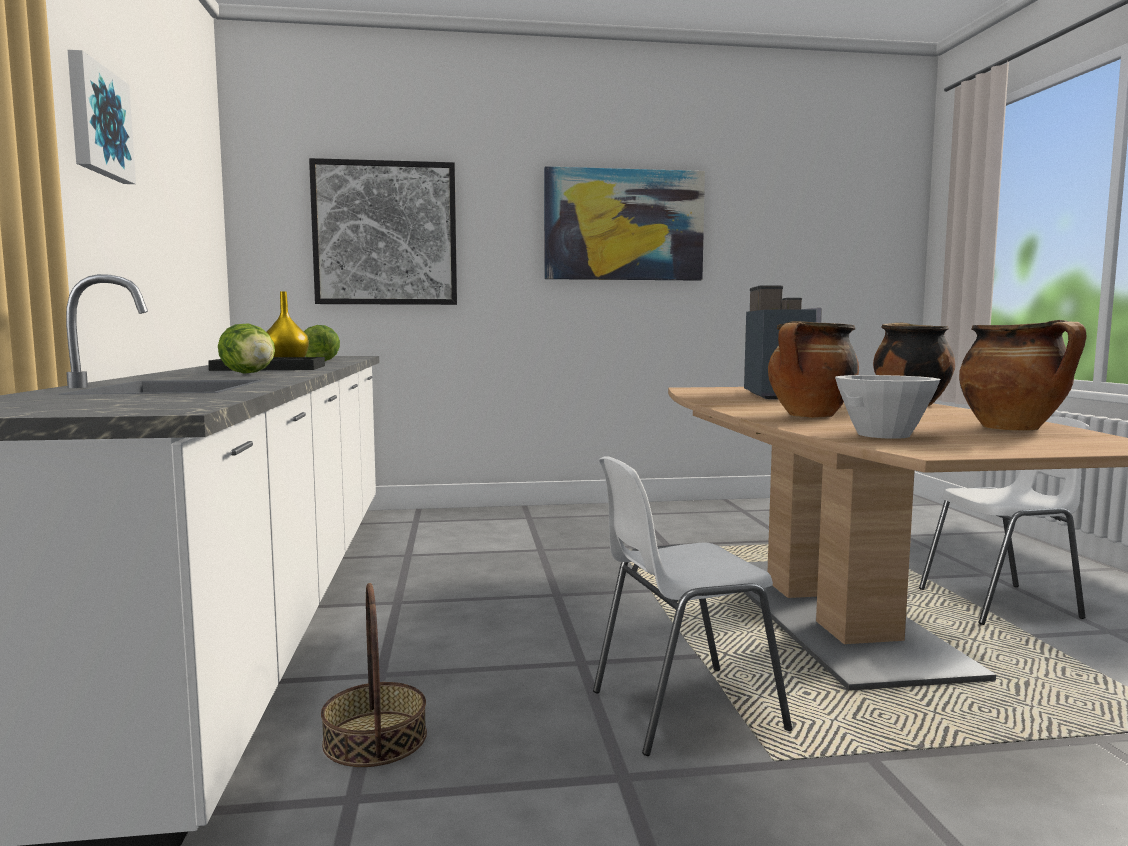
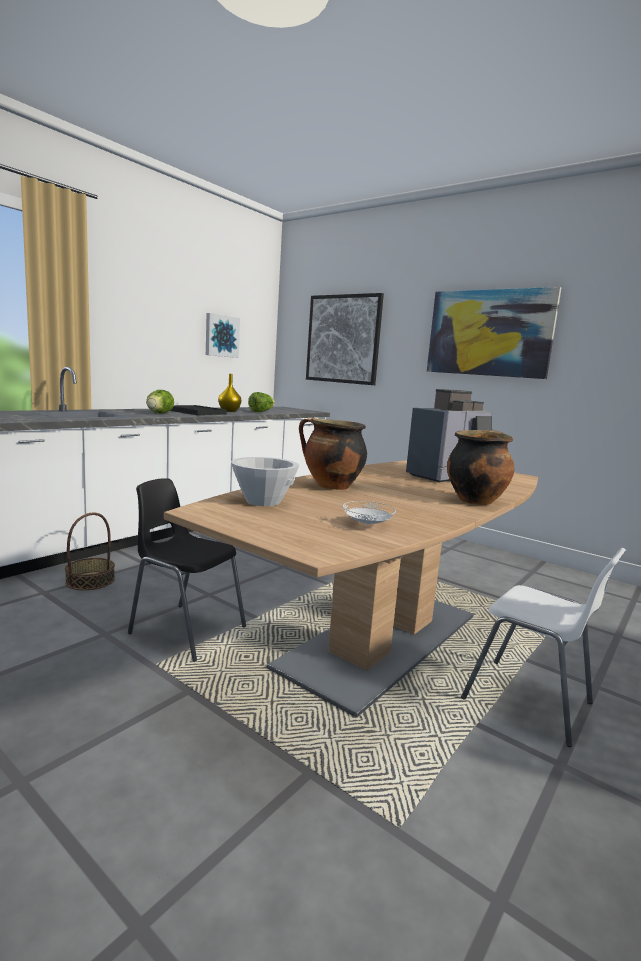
camera: 45 degrees right, 5 degrees up
(97, 121) = (149, 294): picture -> picture (221, 336)
(681, 709) = (185, 629): white chair -> black chair
(1014, 428) = (367, 525): cooking pot -> white plate

